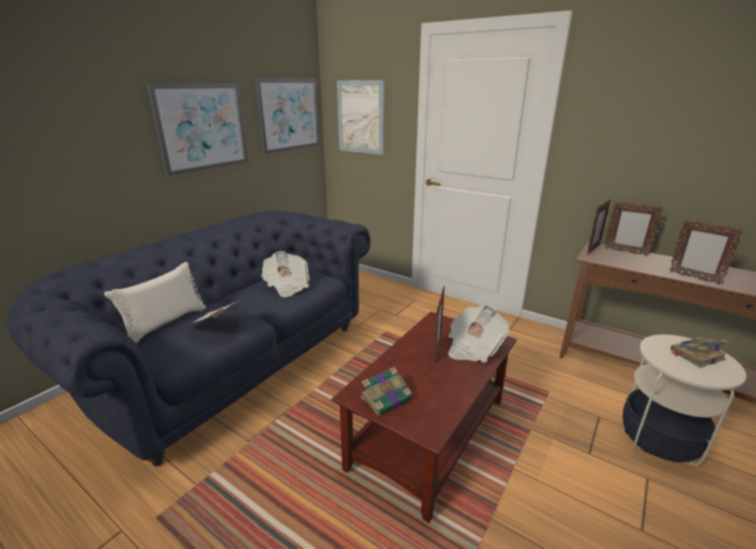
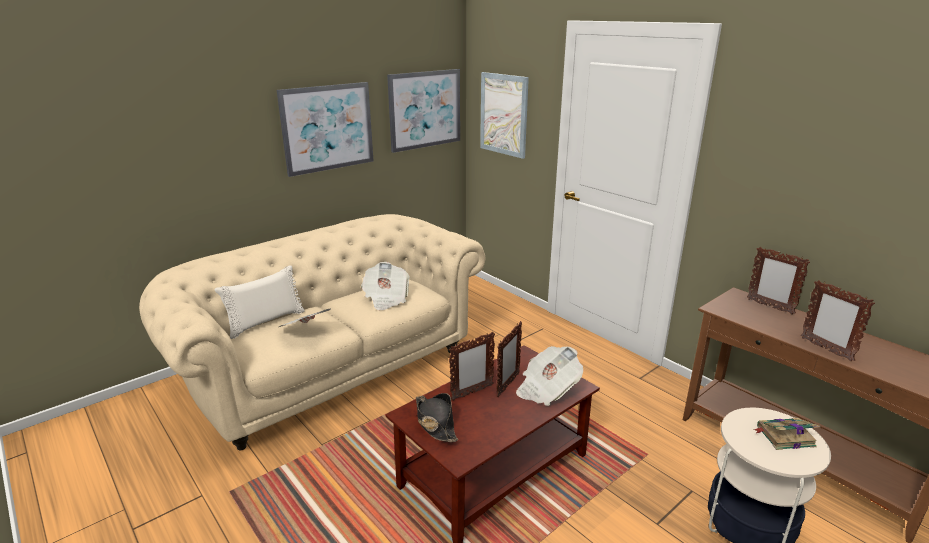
camera: 15 degrees right, 0 degrees up
(231, 361) = (328, 366): blue sofa -> beige sofa
(387, 398) = (435, 422): book -> black hat
(592, 250) = (729, 299): picture frame -> picture frame (471, 393)

